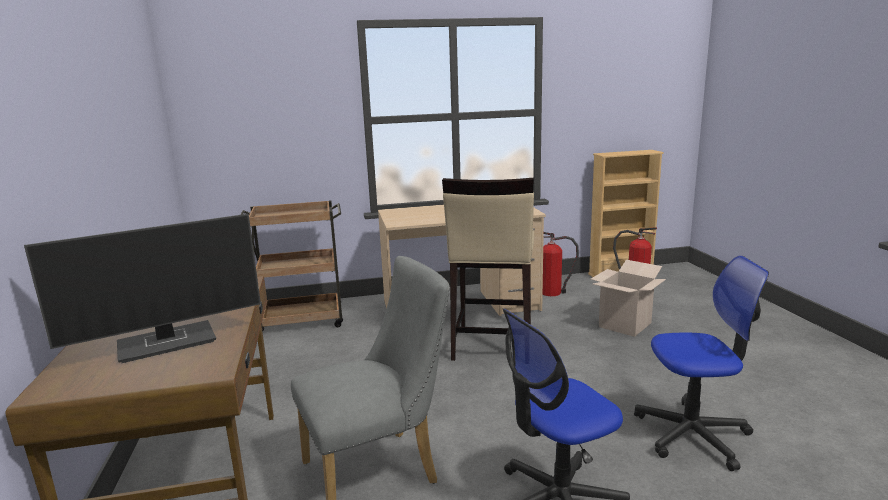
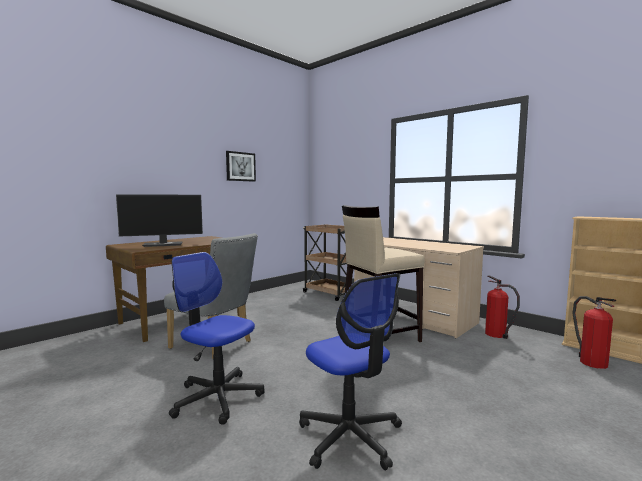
camera: 55 degrees right, 10 degrees down
(111, 114) = (240, 166): none -> picture
(169, 341) = (164, 244): monitor -> monitor turned 45 degrees counterclockwise
(624, 325) = (497, 372): cardboard box -> none

